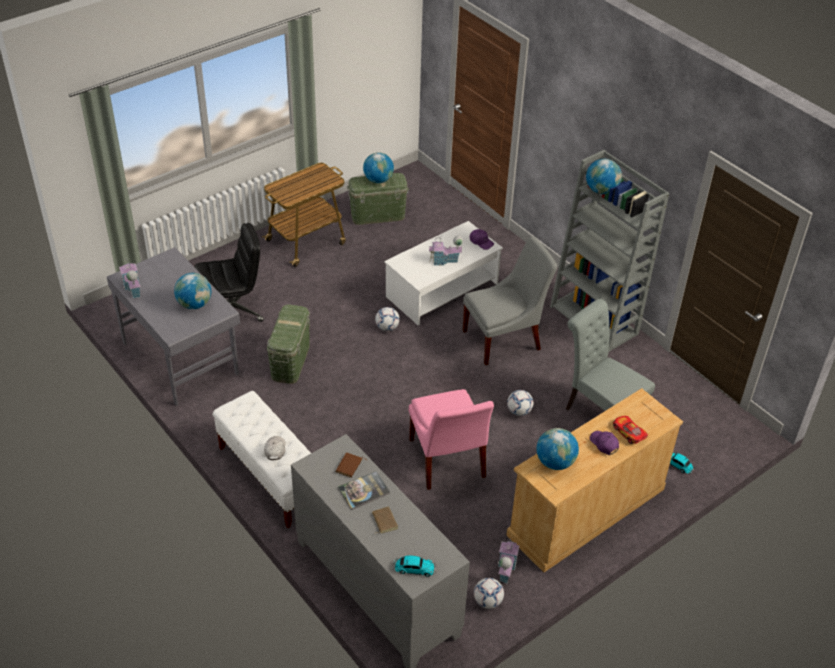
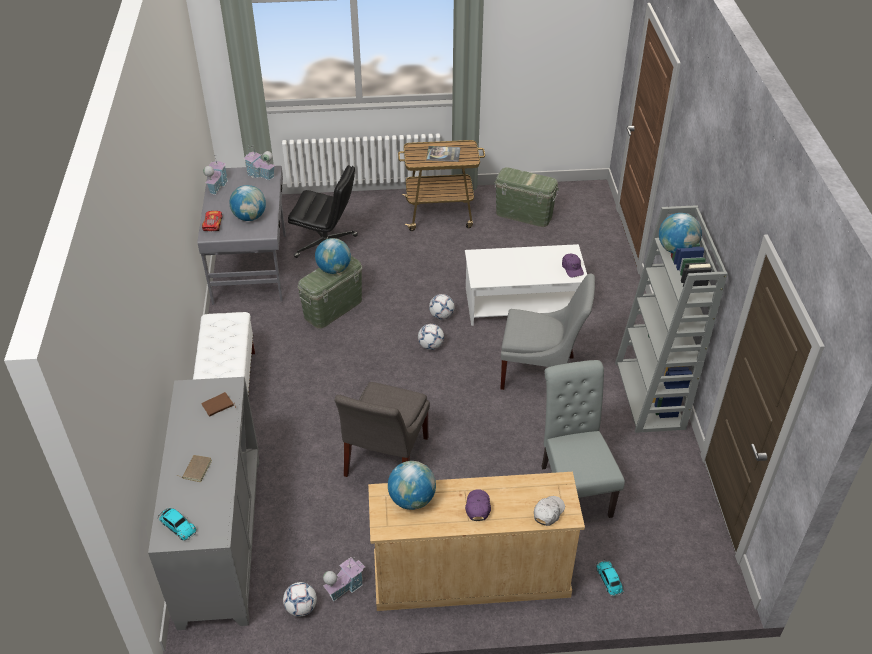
camera: 35 degrees right, 0 degrees up
(275, 450) = (215, 369): white cap -> white cap (548, 512)
(363, 491) = (207, 433): book -> book (443, 154)
(378, 180) = (528, 177): globe -> globe (334, 269)
(444, 261) = (520, 271): toy house -> toy house (260, 175)
(447, 461) = (384, 459): pink chair -> grey chair
(519, 411) = (493, 447): football -> football (430, 346)
(629, 433) = (514, 509): toy car -> toy car (212, 224)

